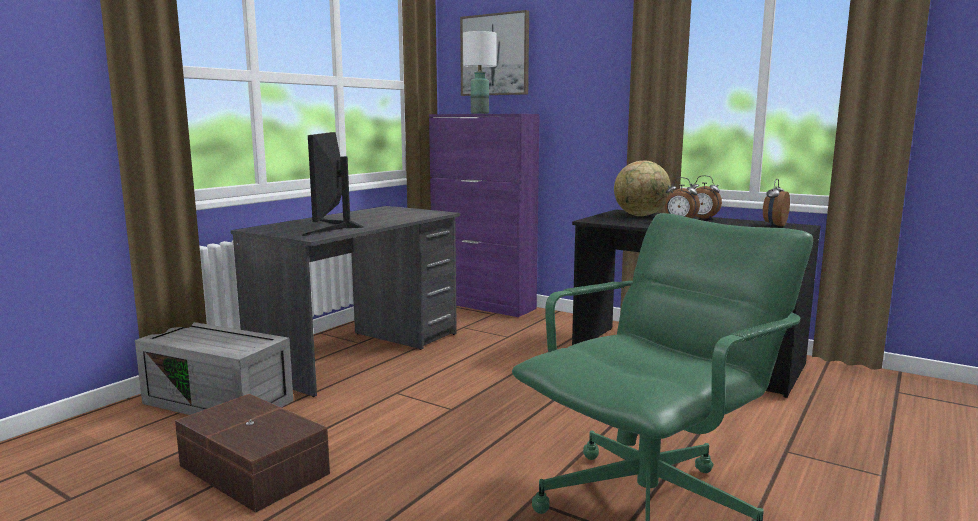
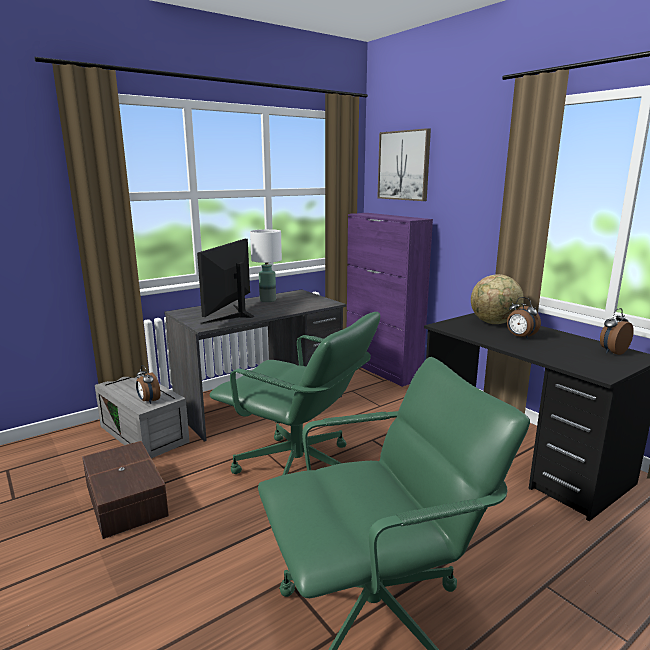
camera: 20 degrees right, 5 degrees up
(461, 405) = (298, 470): none -> green office chair
(479, 113) = (384, 216): white table lamp -> white table lamp (267, 300)
(702, 219) = (548, 334): alarm clock -> alarm clock (148, 401)

